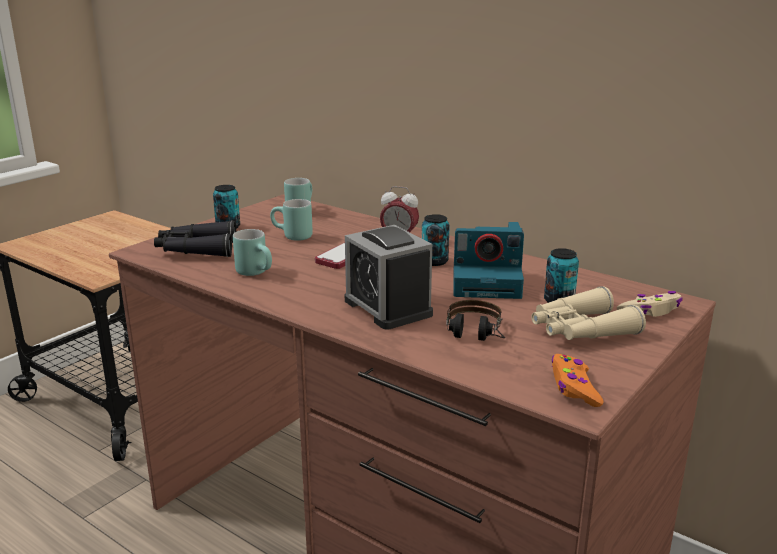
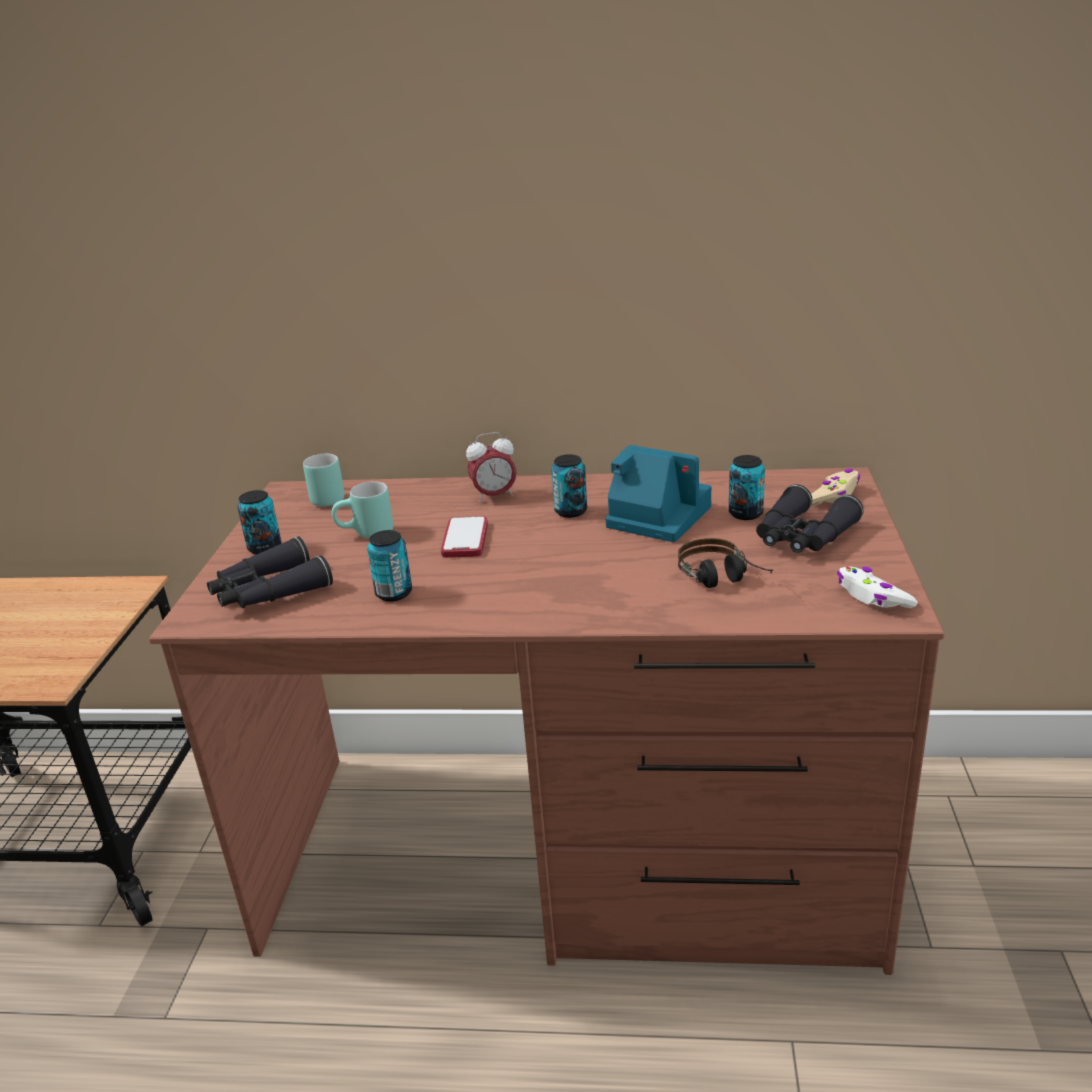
camera: 30 degrees left, 5 degrees up
(257, 273) = (394, 593): turquoise mug -> can
(387, 307) = (598, 581): alarm clock -> none
(488, 282) = (656, 517): camera -> camera turned 120 degrees counterclockwise
(574, 388) = (872, 597): orange game controller -> white game controller
(580, 330) = (802, 537): beige binoculars -> black binoculars

